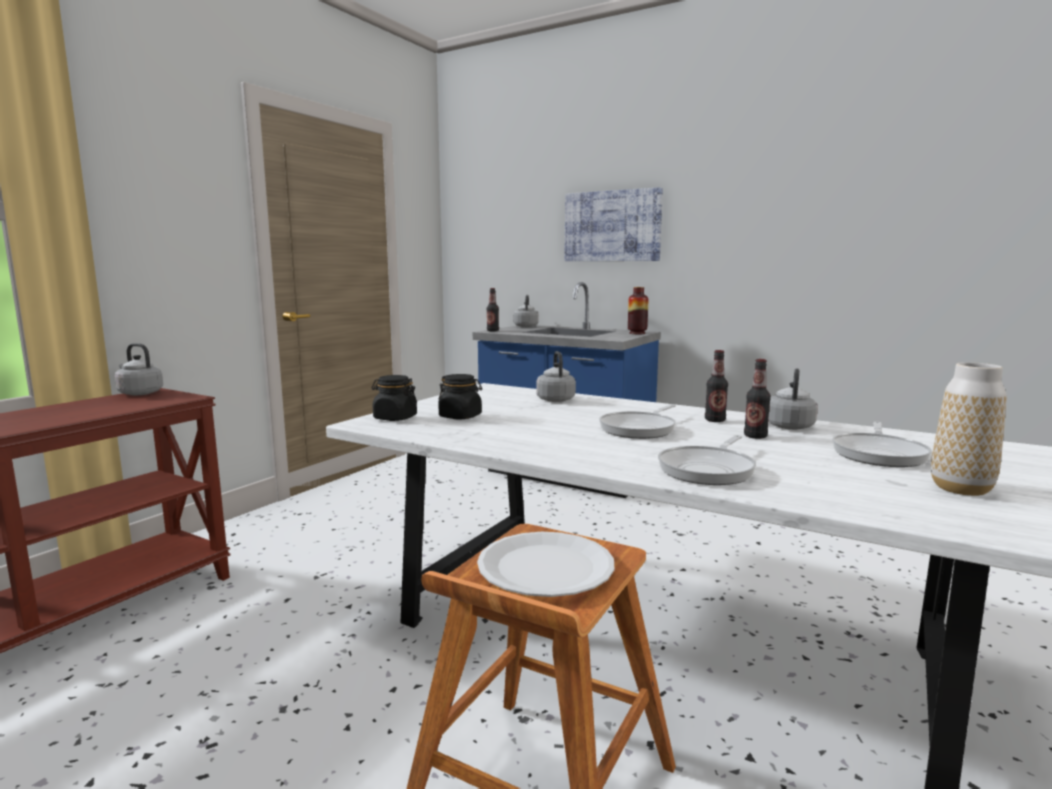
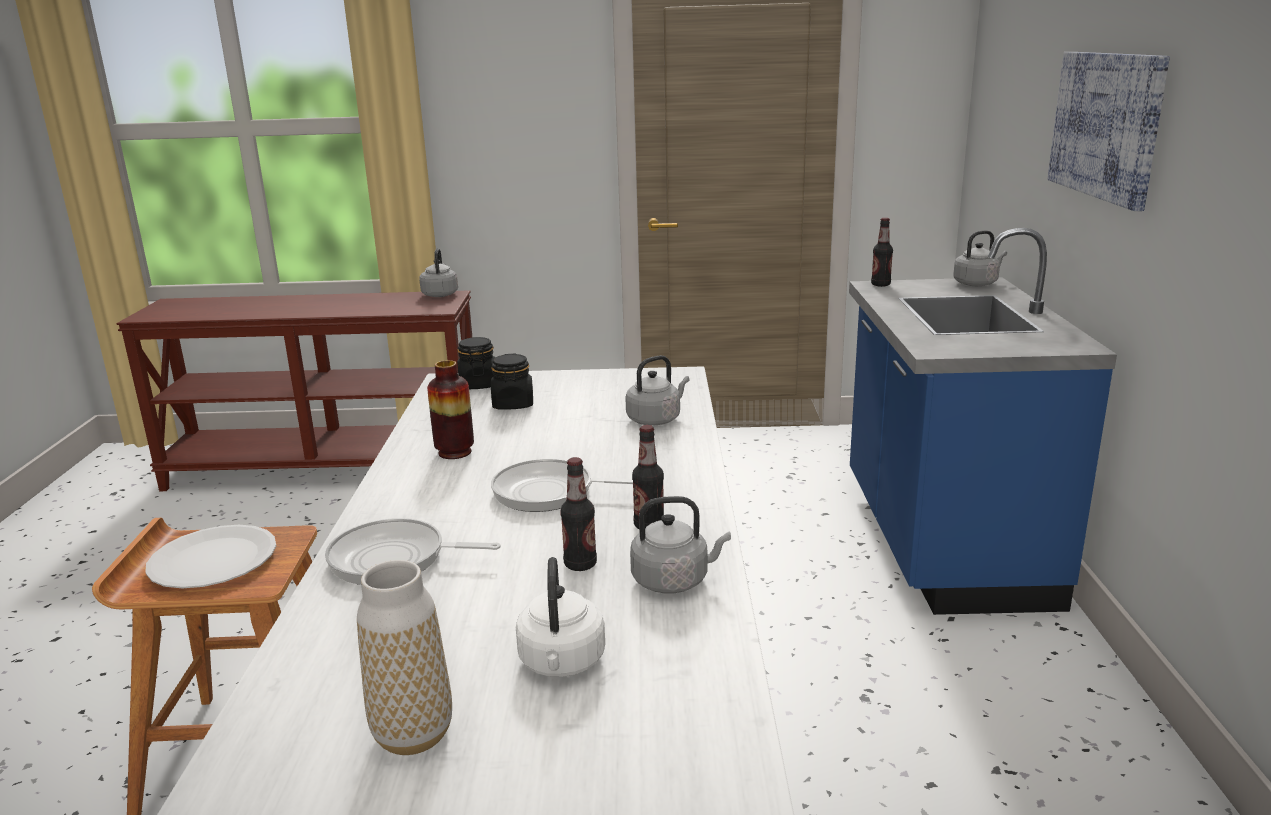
camera: 60 degrees right, 10 degrees up
(637, 333) = (1042, 347): vase -> vase (455, 452)
(879, 454) = (562, 663): frying pan -> white kettle

